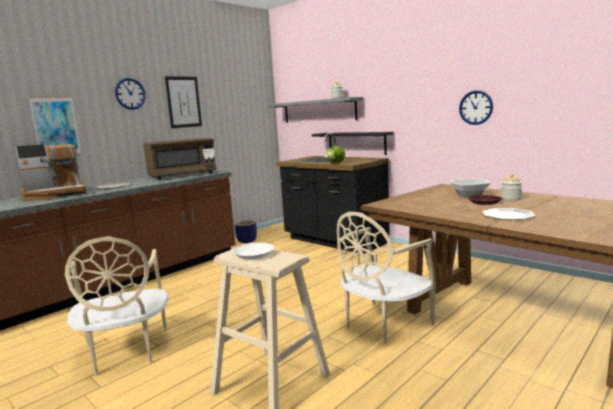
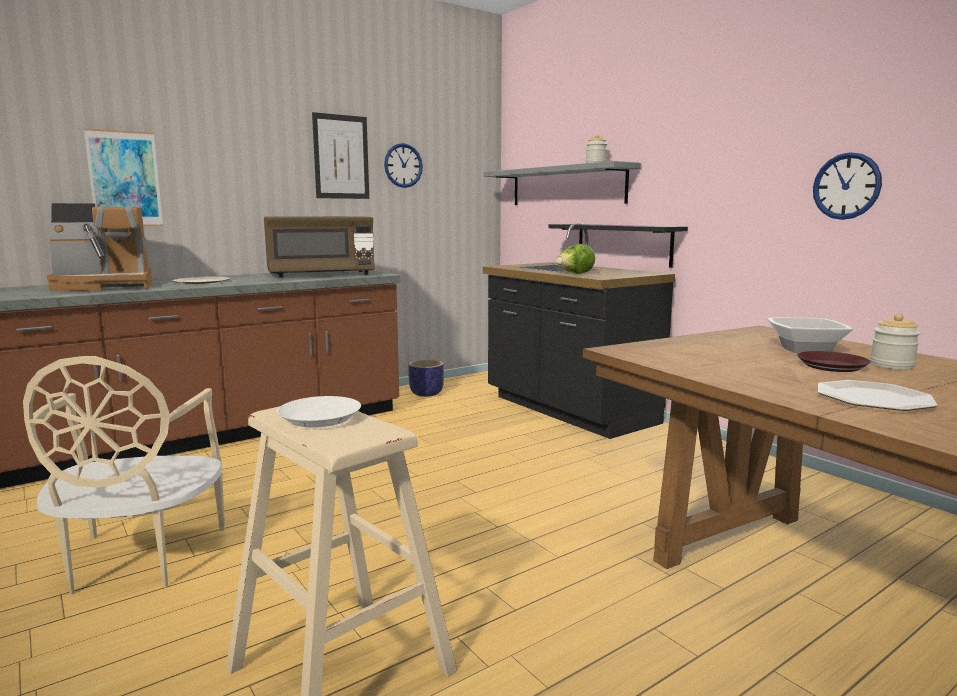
camera: 10 degrees right, 0 degrees up
(130, 93) = (251, 136): wall clock -> wall clock (403, 165)
(383, 324) = (598, 580): beige chair -> none

